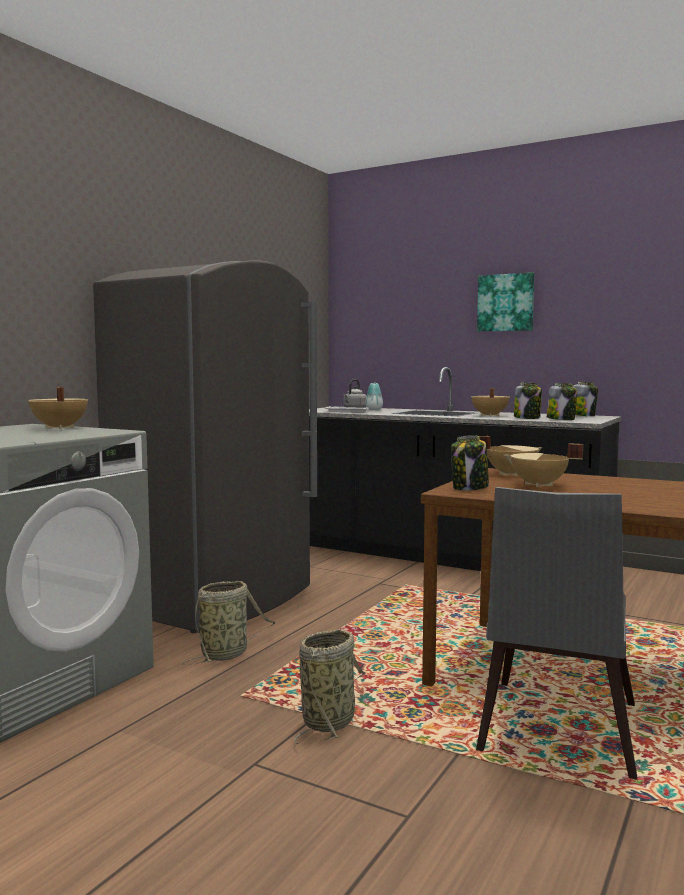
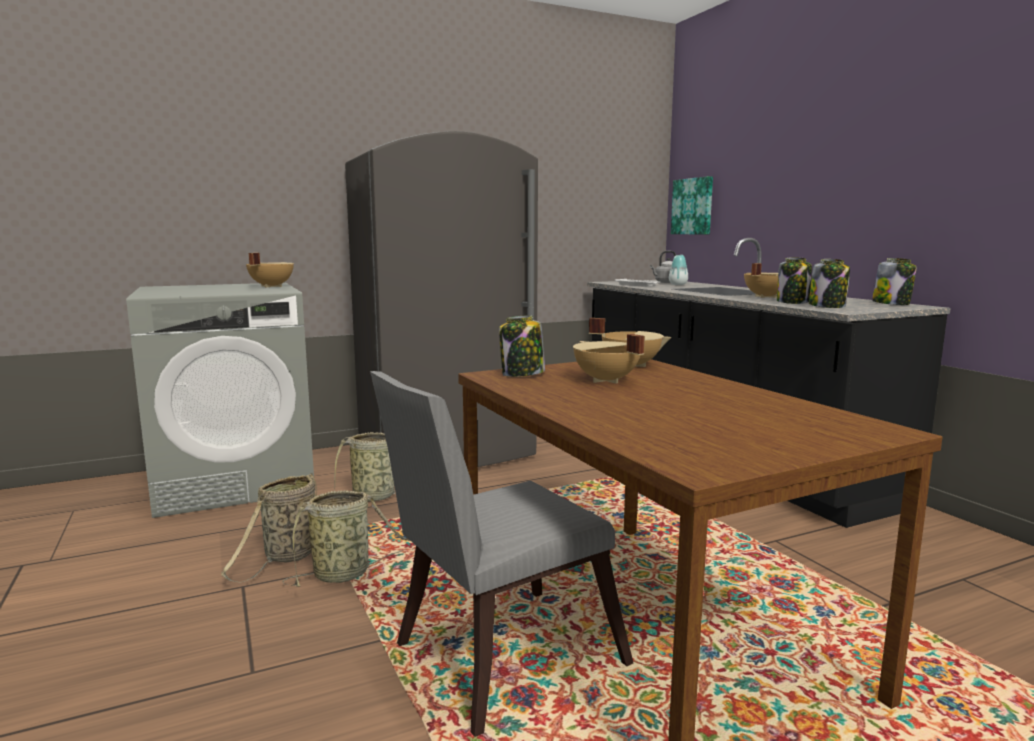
camera: 35 degrees right, 5 degrees up
(247, 726) = (288, 557): none -> basket
(506, 303) = (830, 156): picture -> picture (693, 206)

